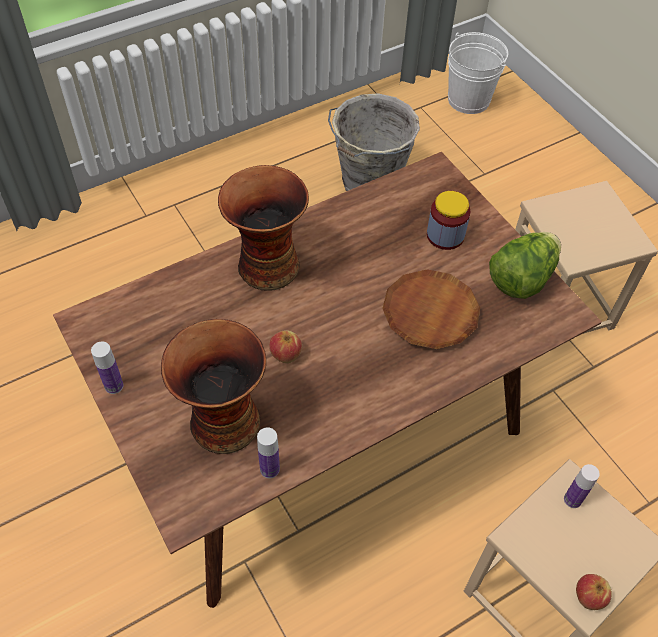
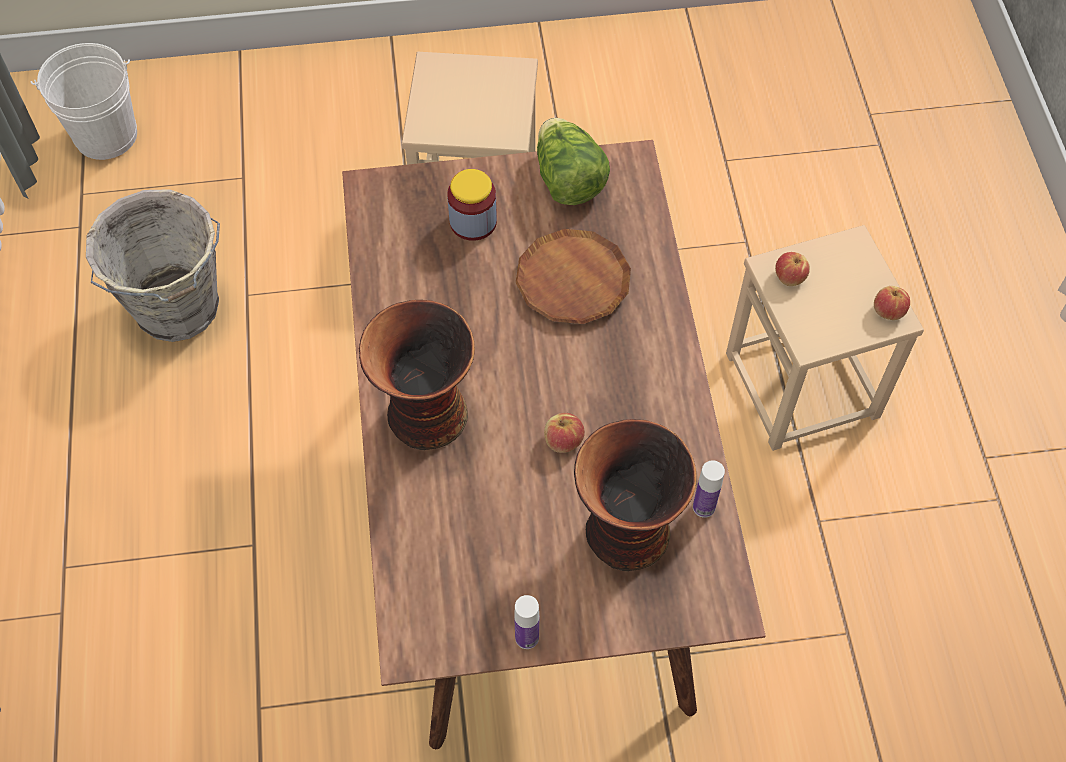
camera: 65 degrees left, 5 degrees up
(572, 499) = (789, 277): bottle -> apple

